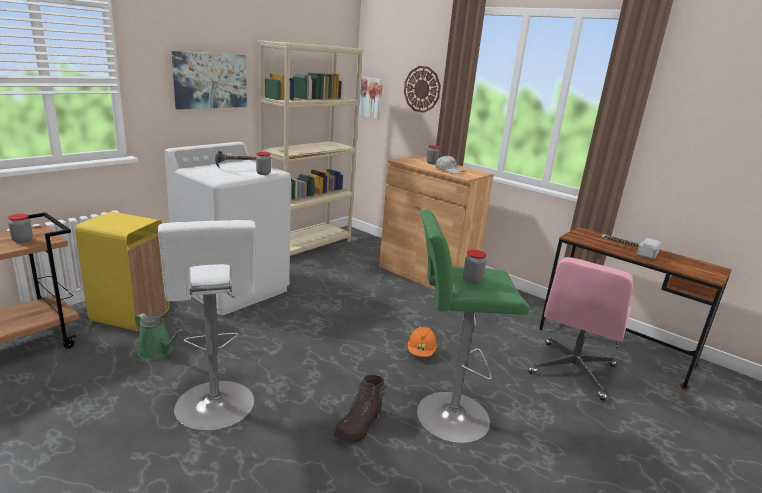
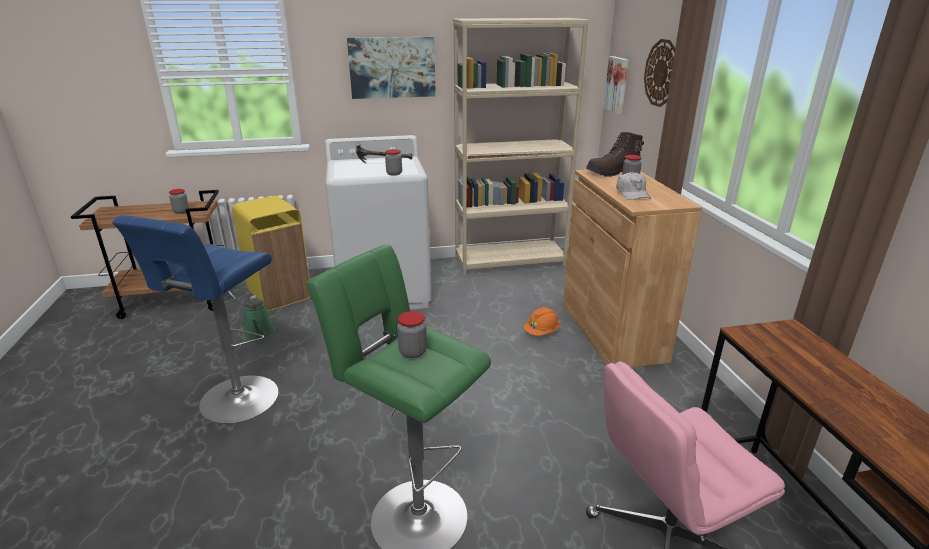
camera: 40 degrees right, 5 degrees up
(215, 408) = (235, 402): white stool -> blue stool
(359, 426) = (317, 478): brown boot -> brown boot (612, 172)
(421, 352) = (482, 425): orange hard hat -> orange hard hat (541, 332)
(627, 249) = (828, 383): hammer -> none

